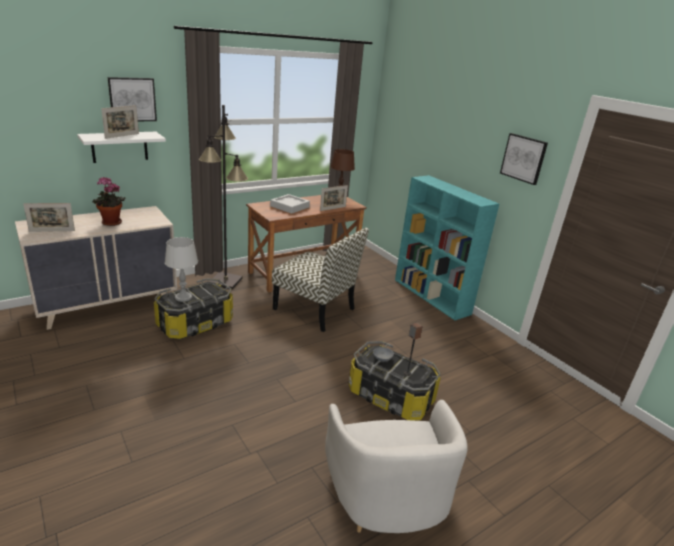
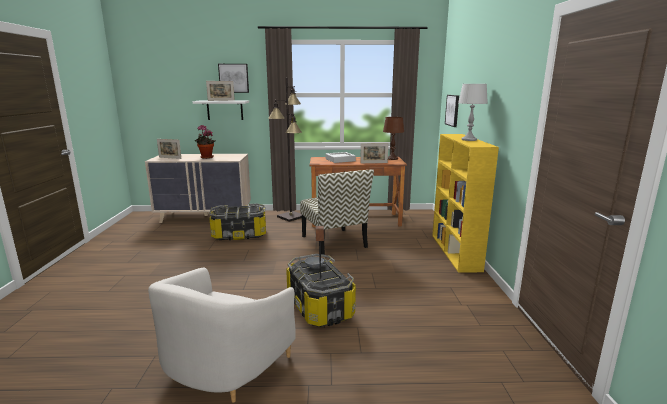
camera: 35 degrees right, 10 degrees down
(183, 297) = (229, 210): grey table lamp -> grey table lamp (468, 140)
(432, 297) = (455, 252): turquoise bookcase -> yellow bookcase
(523, 158) = (514, 94): picture -> picture (452, 110)

